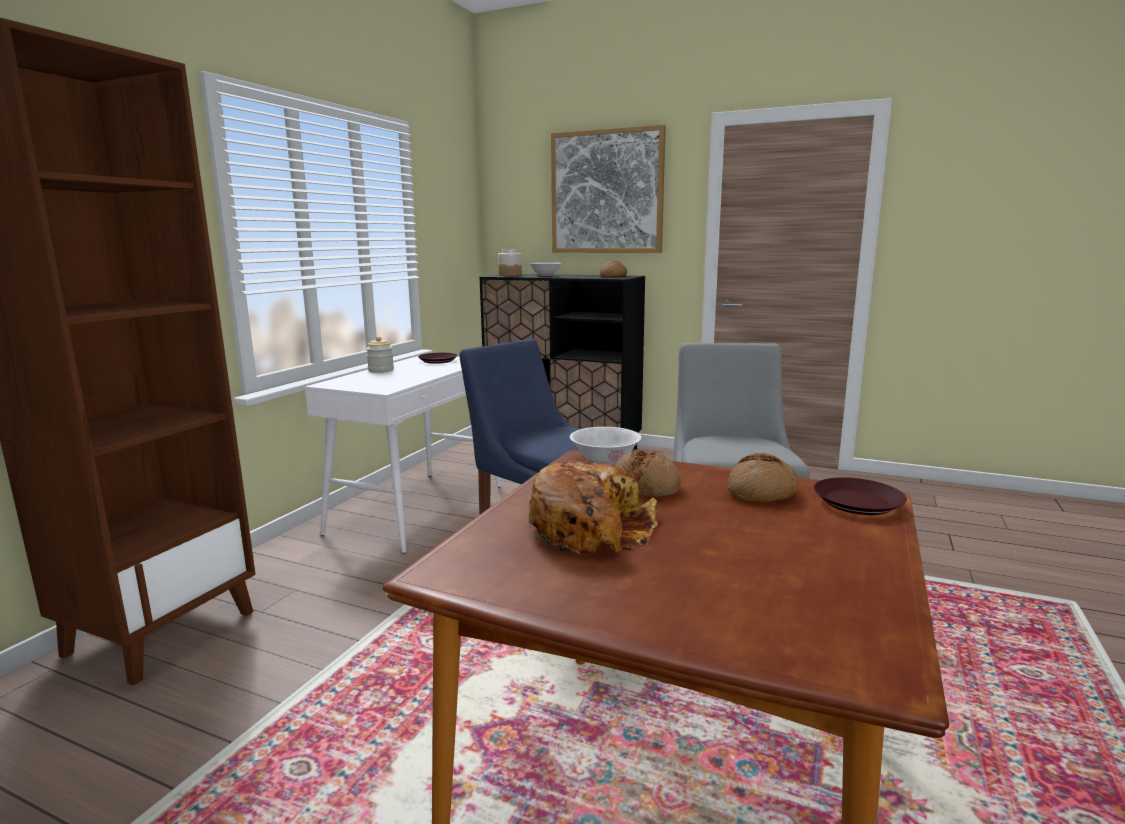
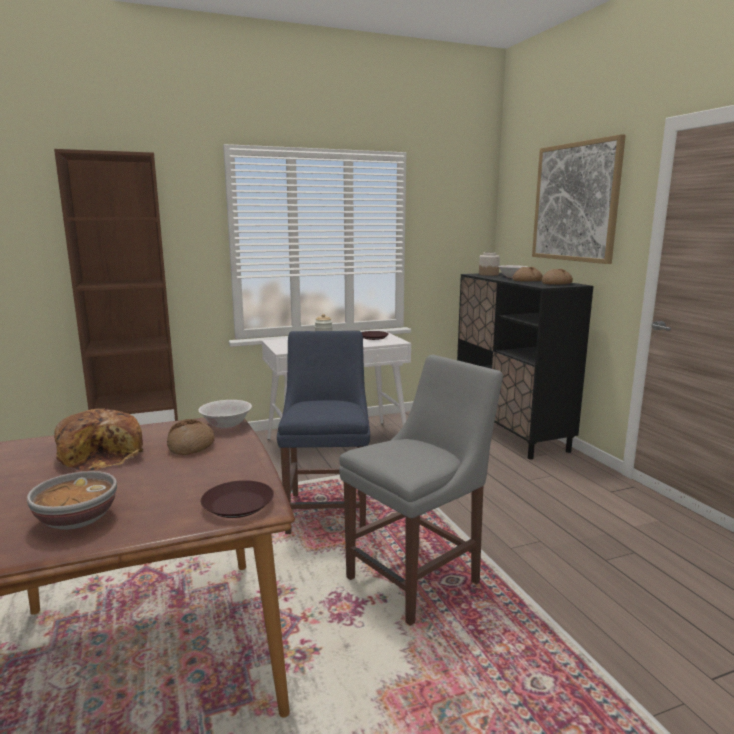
camera: 45 degrees right, 0 degrees up
(762, 492) = (222, 474): bread -> bread (527, 281)
(811, 577) = (76, 519): none -> bowl

